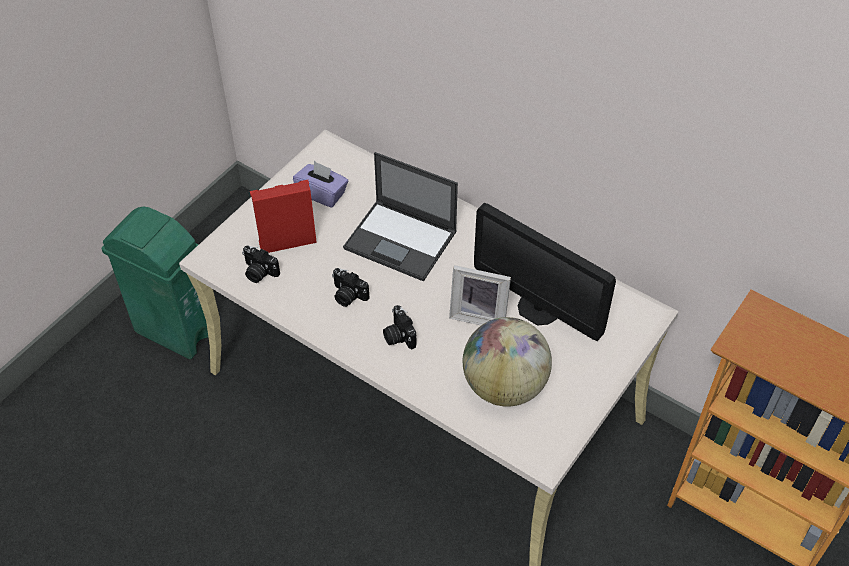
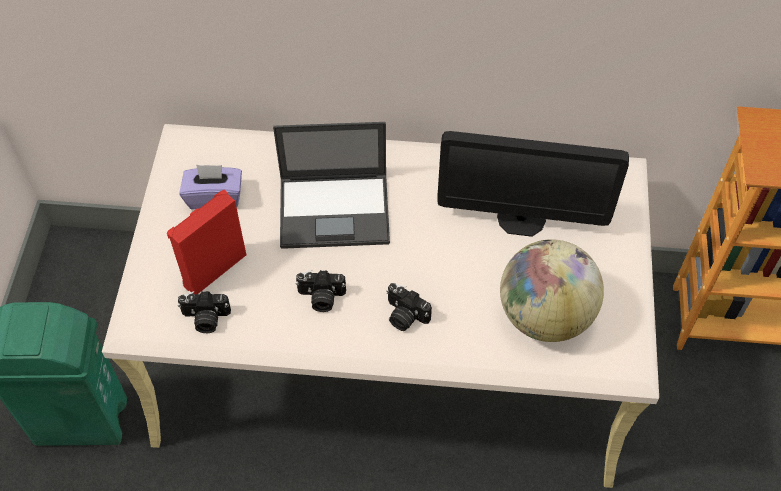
camera: 30 degrees left, 5 degrees up
(479, 315) = (469, 253): picture frame -> none

